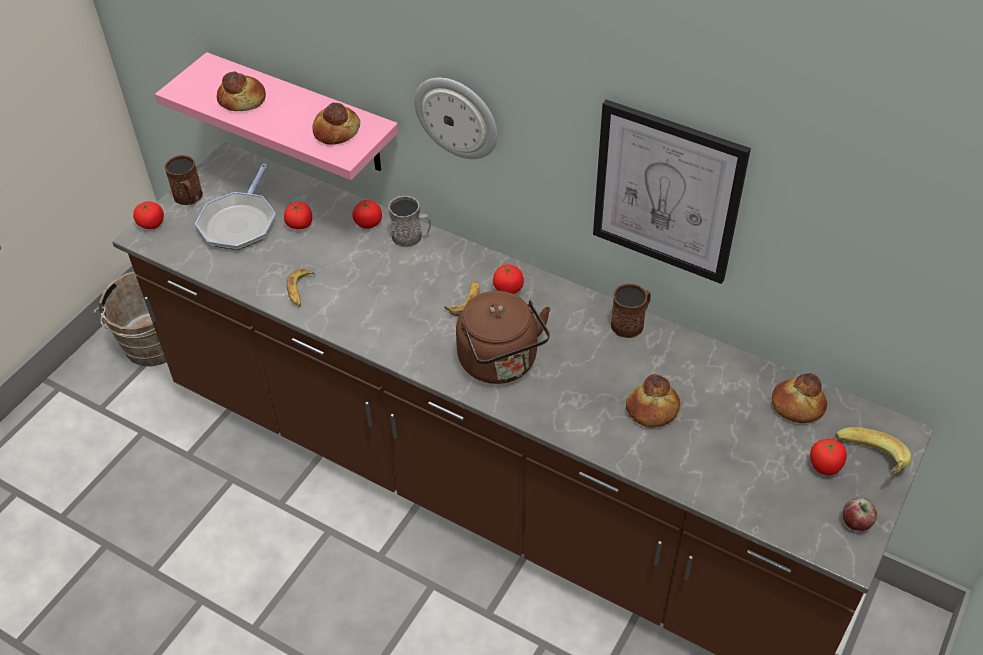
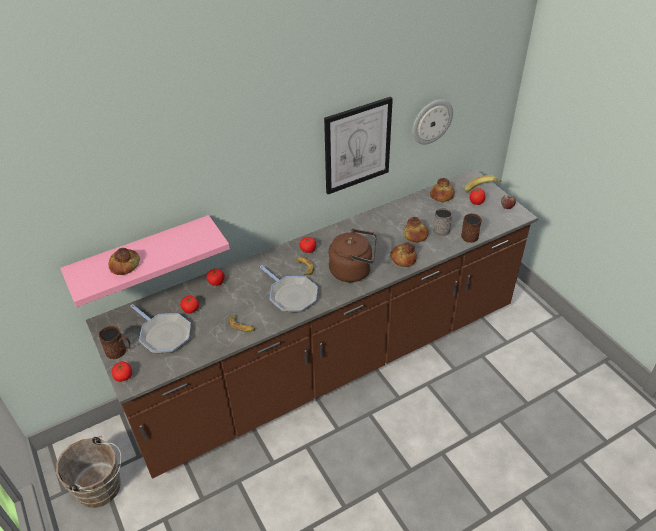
camera: 60 degrees left, 5 degrees down
(336, 131) = (192, 238): bread -> bread (403, 259)
(394, 315) = (291, 295): none -> frying pan
(411, 236) = (242, 270): grey mug -> grey mug (443, 229)
(457, 117) = (245, 184): wall clock -> wall clock (431, 121)
(630, 323) = (362, 221): brown mug -> brown mug (468, 235)

